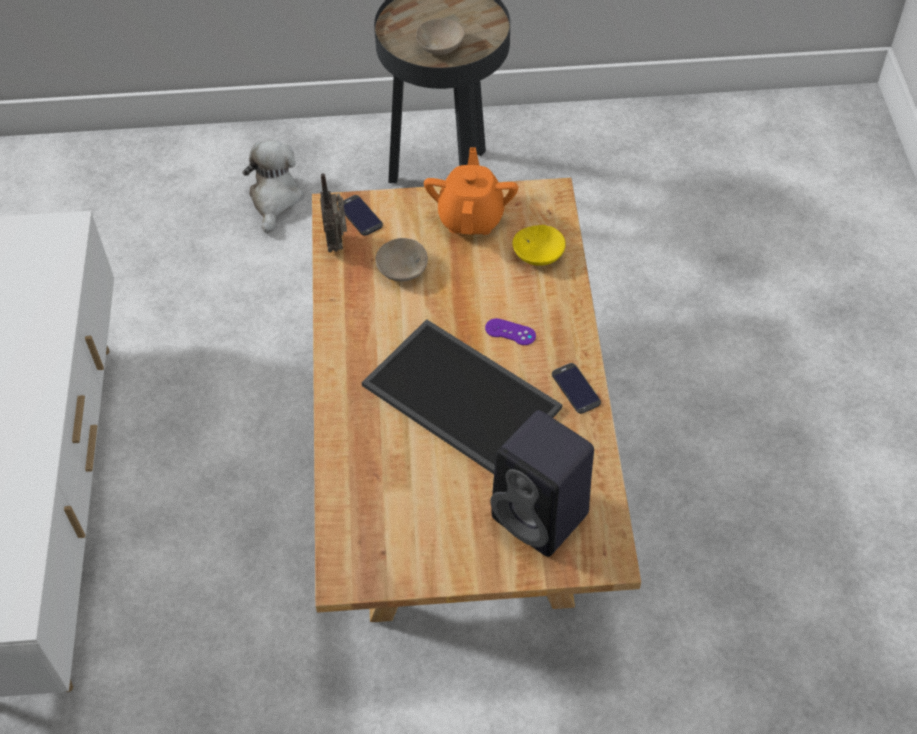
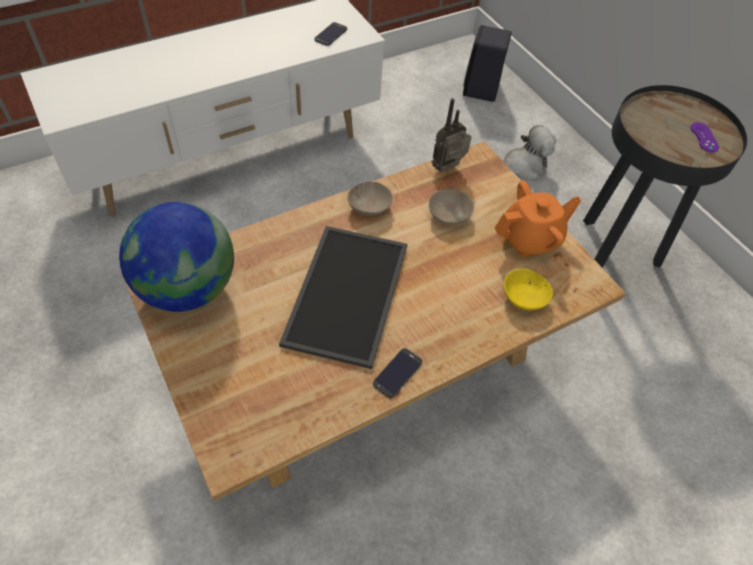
camera: 60 degrees right, 0 degrees up
(360, 215) = (483, 173): phone -> phone (331, 34)
(379, 542) = (188, 288): none -> globe
(442, 46) = (659, 135): beige bowl -> beige bowl (369, 207)
(510, 332) = (430, 305): purple game controller -> purple game controller (704, 137)
(543, 517) = (252, 392): black speaker -> black speaker (481, 90)

